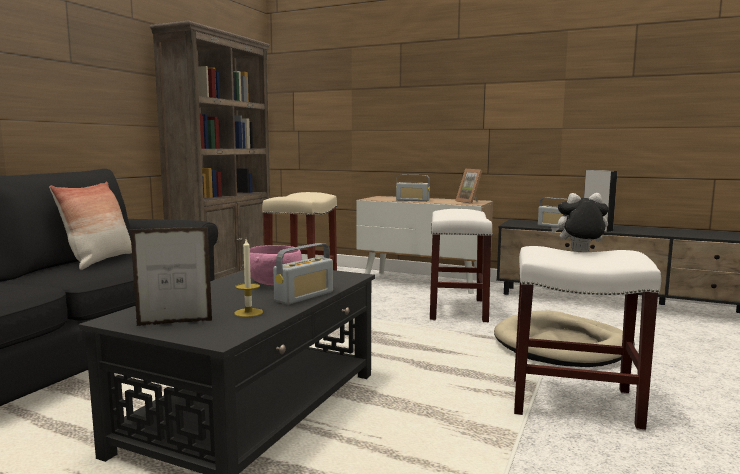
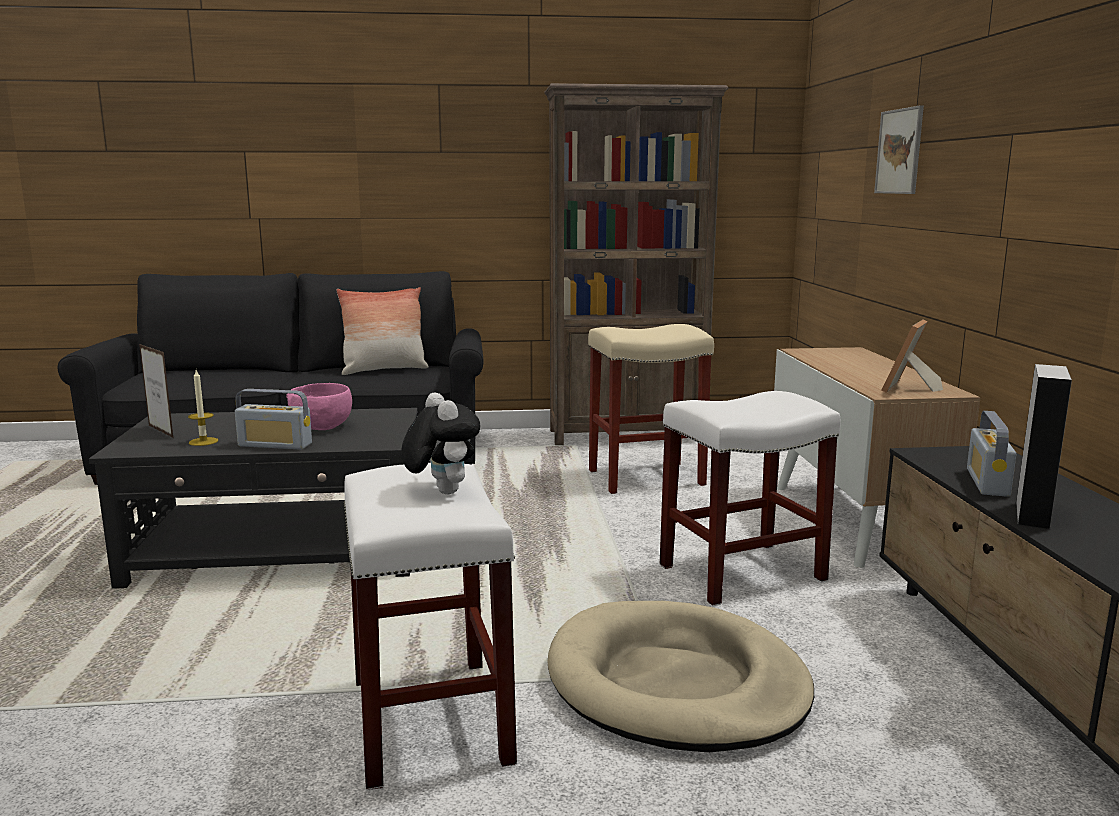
camera: 60 degrees right, 5 degrees up
(390, 91) = (899, 151): none -> picture
(412, 200) = (839, 366): radio -> none

